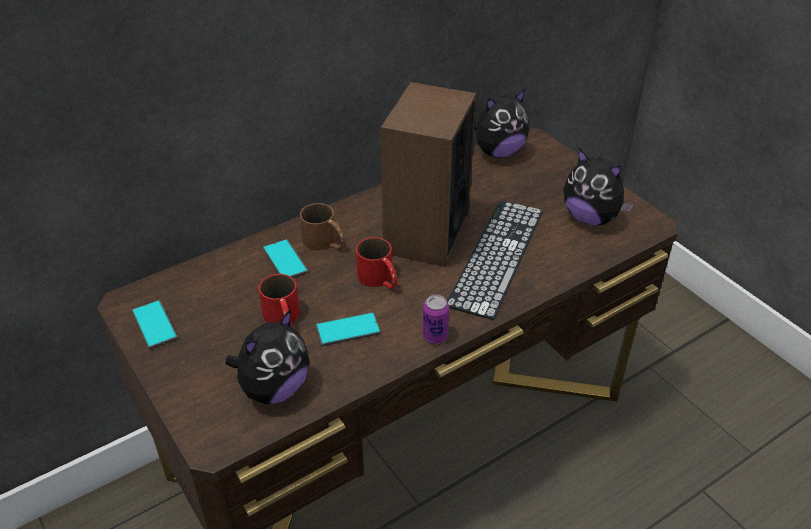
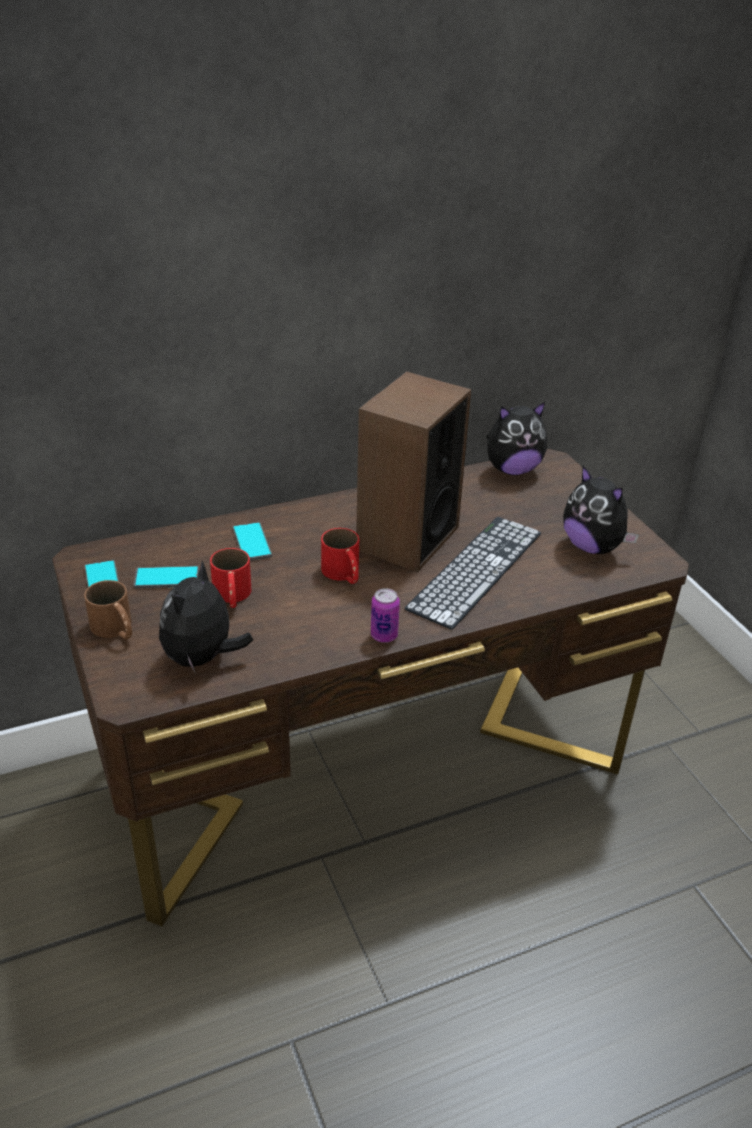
camera: 10 degrees right, 5 degrees down
(274, 388) = (202, 658): plush toy -> plush toy turned 150 degrees clockwise
(325, 243) = (299, 532): brown mug -> brown mug (116, 629)
(347, 330) = (295, 616): phone -> phone (166, 578)

